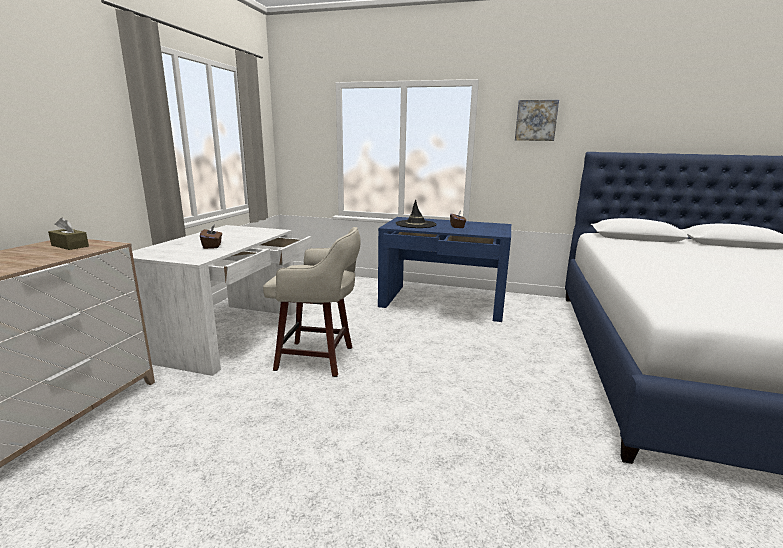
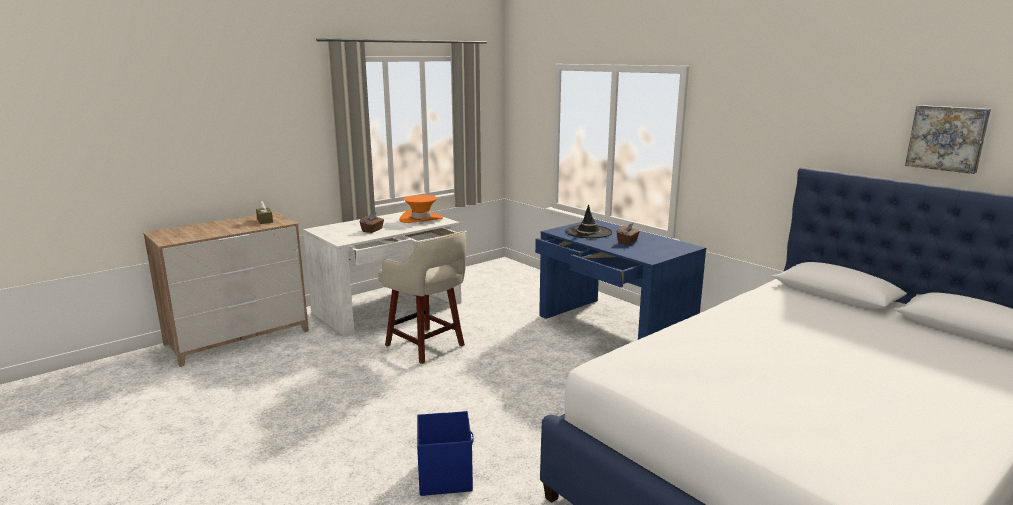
camera: 35 degrees right, 0 degrees up
(247, 232) = (421, 219): none -> orange hat
(524, 484) = (445, 476): none -> blue storage box
(536, 120) = (749, 120): picture -> picture (947, 138)

